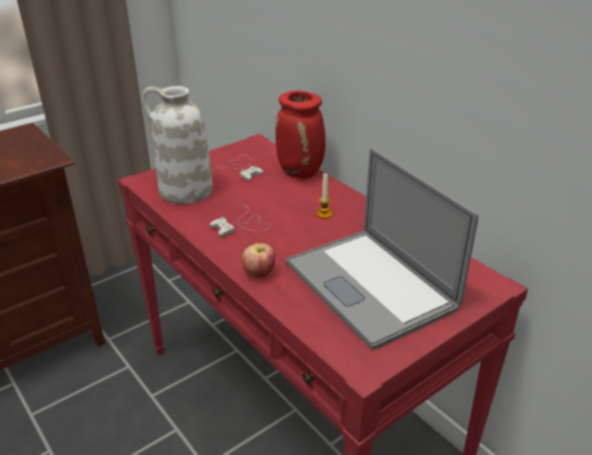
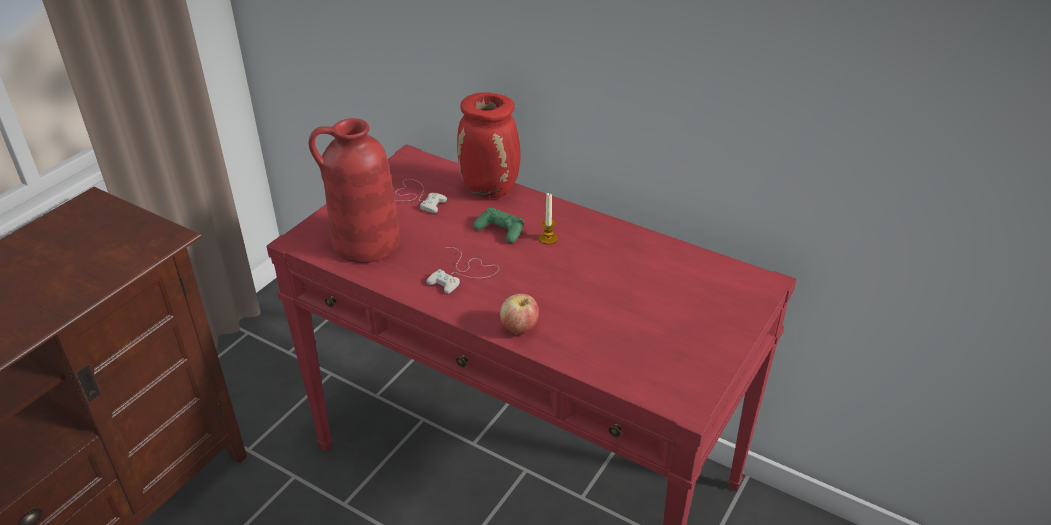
camera: 20 degrees left, 5 degrees up
(185, 191) = (365, 244): white vase -> red vase
(290, 201) = (500, 230): none -> green game controller
(369, 285) = (643, 313): laptop -> none

